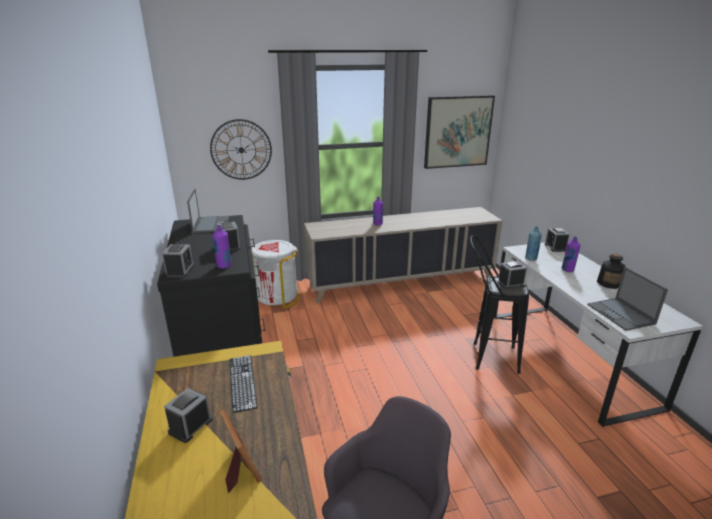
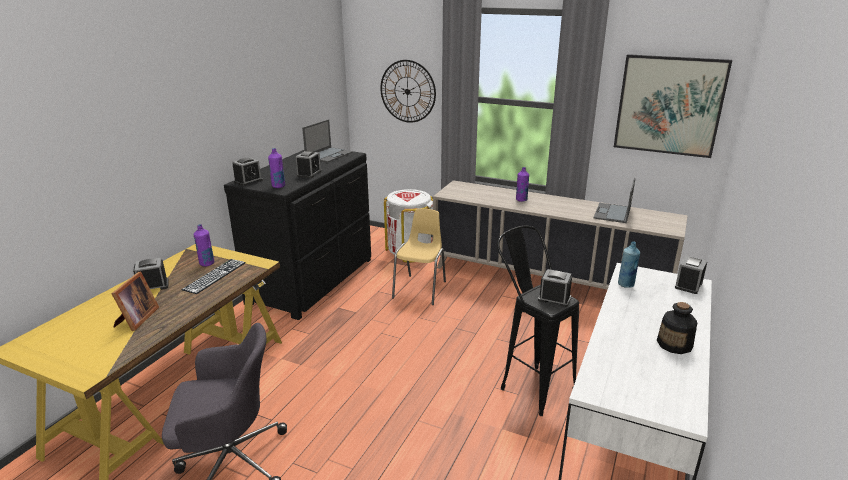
camera: 40 degrees right, 0 degrees up
(328, 324) = (420, 289): none -> yellow chair
(567, 270) = (649, 311): purple bottle -> purple bottle (207, 263)
(621, 314) = (614, 375): laptop -> laptop (612, 213)

